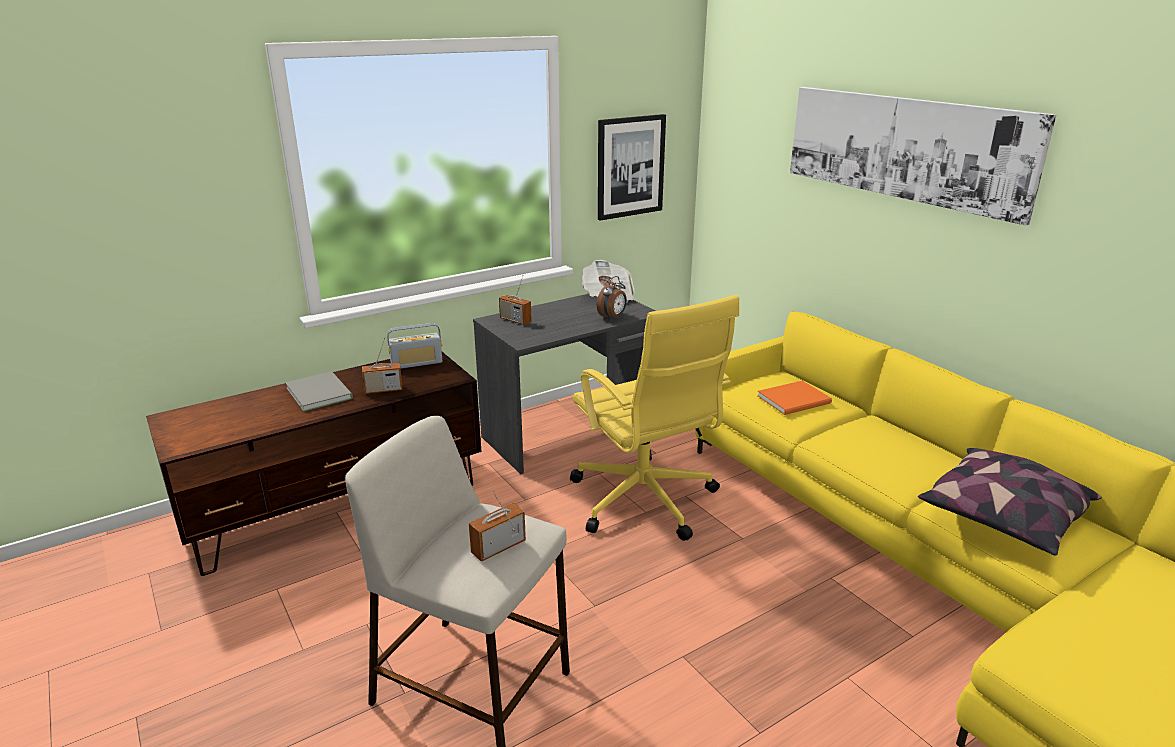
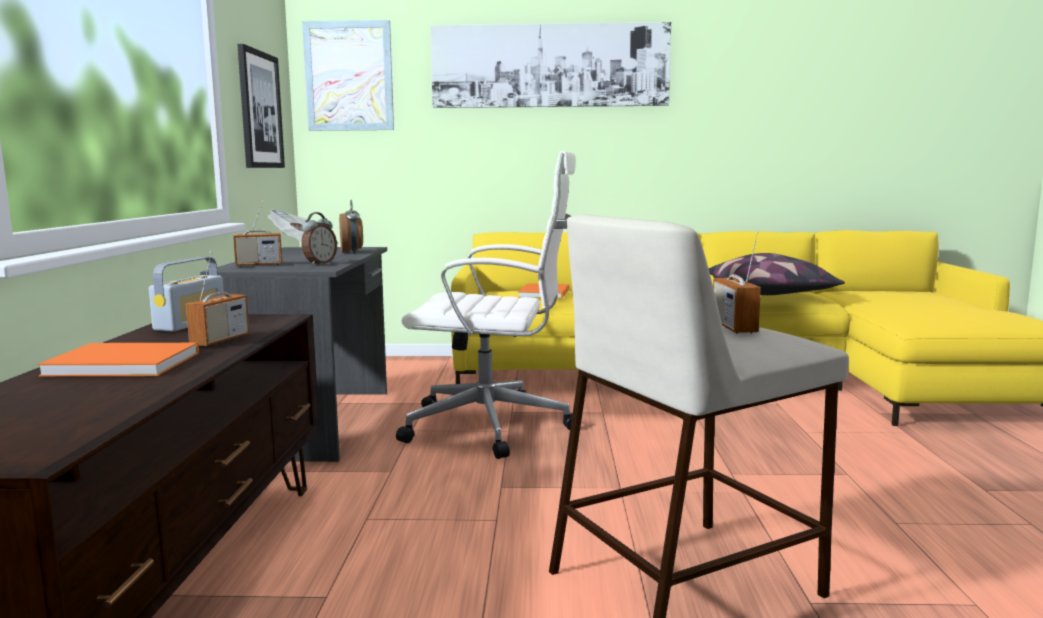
camera: 55 degrees left, 15 degrees down
(320, 392) = (121, 363): grey book -> orange book
(543, 332) = (319, 263): none -> alarm clock
(644, 502) = (493, 427): yellow office chair -> white office chair
(737, 128) = (349, 76): none -> picture

